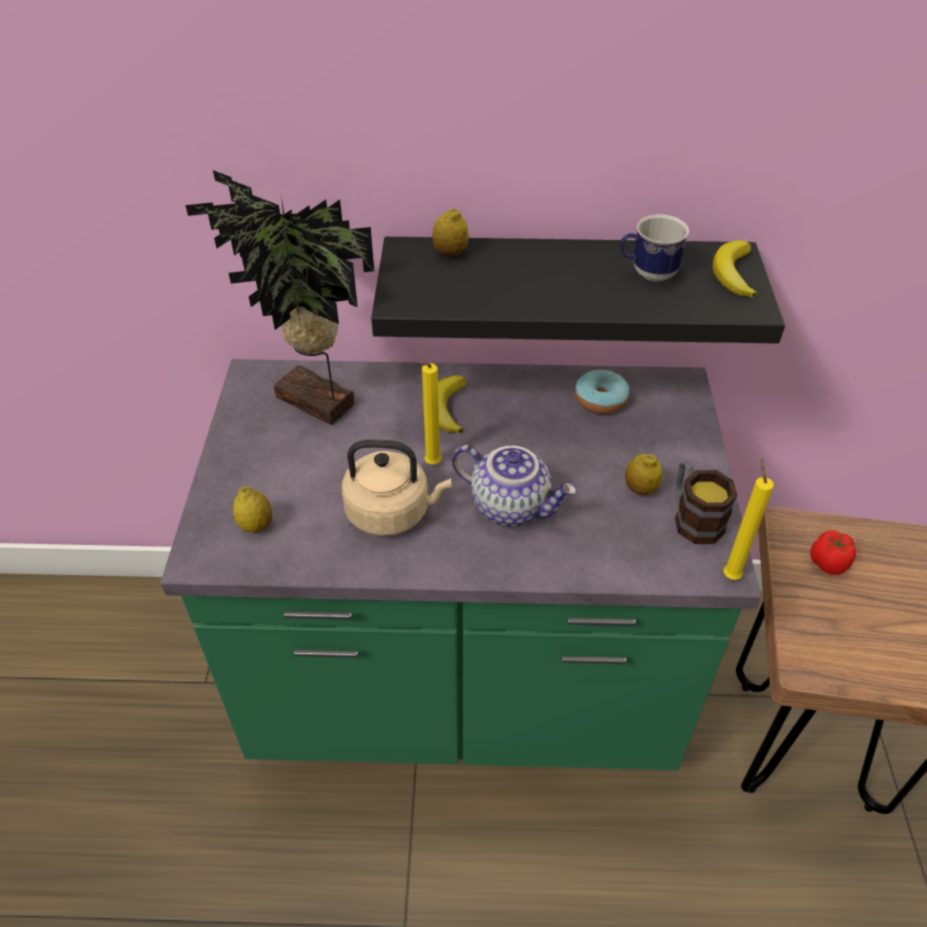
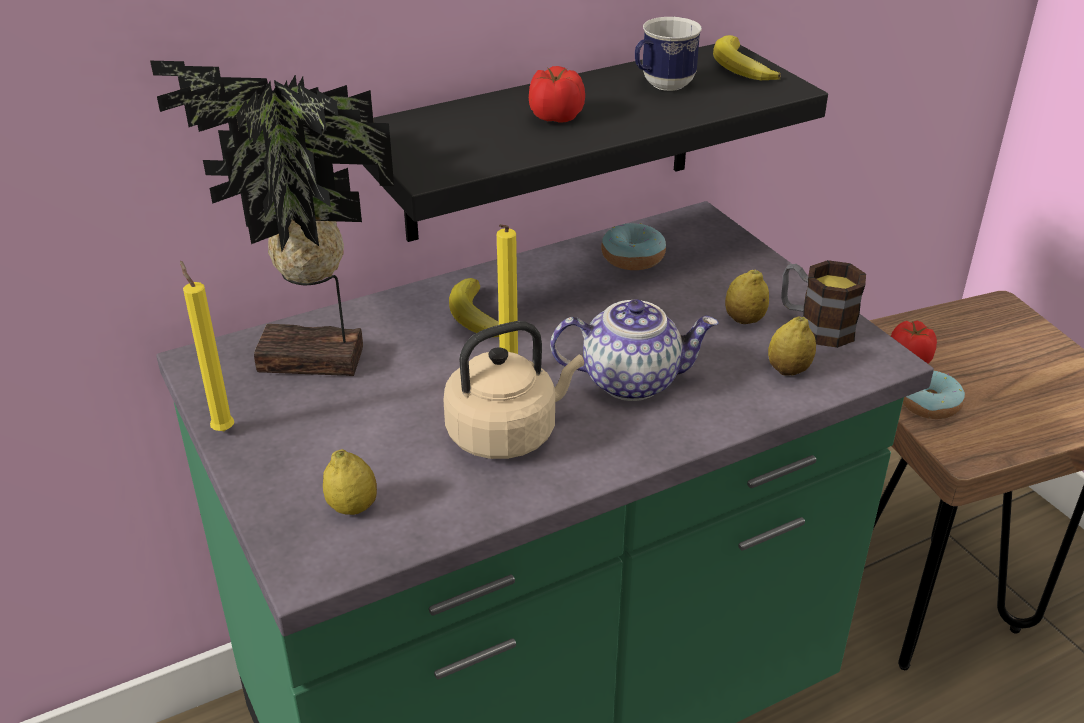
camera: 30 degrees left, 10 degrees down
(450, 253) = (439, 119): lemon -> lemon (788, 370)
(534, 278) = (555, 117): none -> tomato
(730, 574) = (892, 360): yellow candle -> yellow candle (222, 429)
(812, 610) = (929, 404): none -> donut

